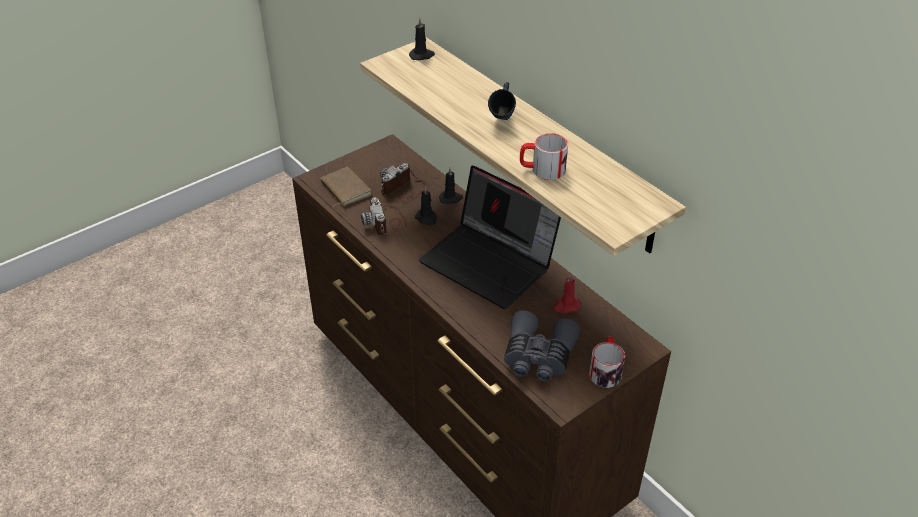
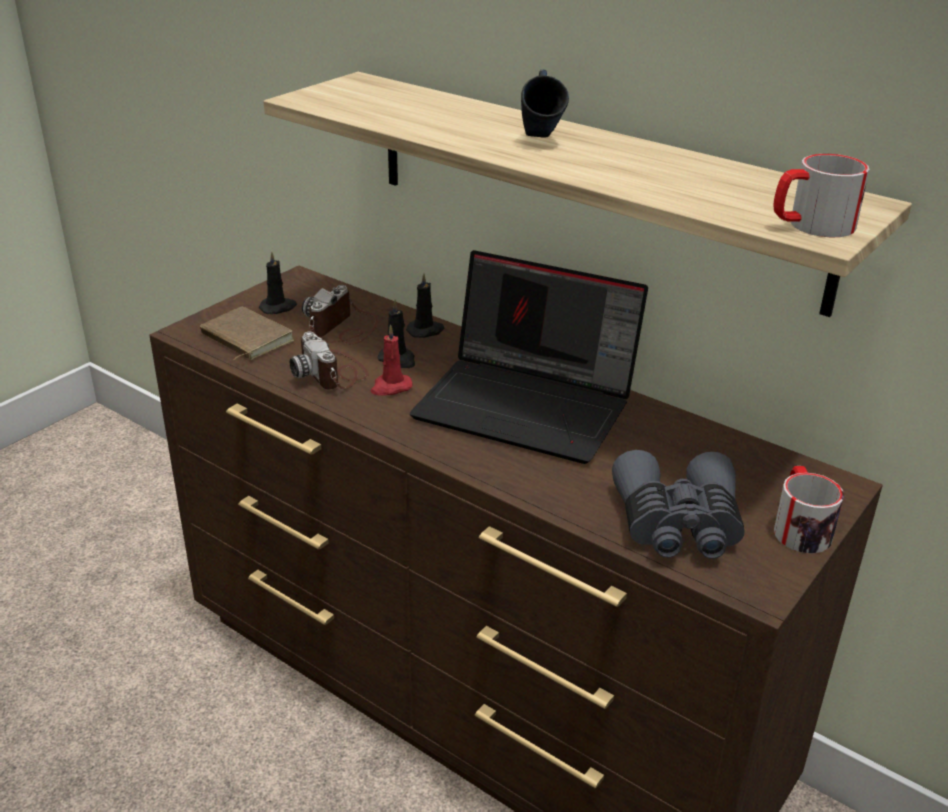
camera: 15 degrees left, 10 degrees down
(422, 55) = (363, 87): black candle -> black candle (278, 307)
(542, 169) = (647, 183): mug -> mug (811, 225)
(566, 306) = (681, 446): red candle -> red candle (390, 387)

